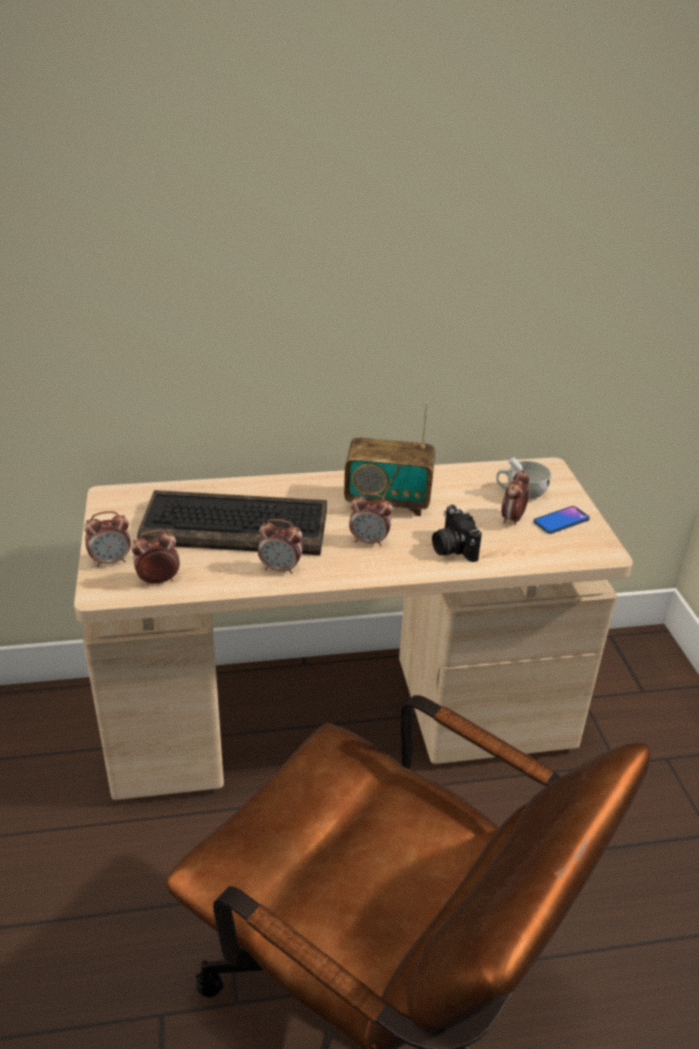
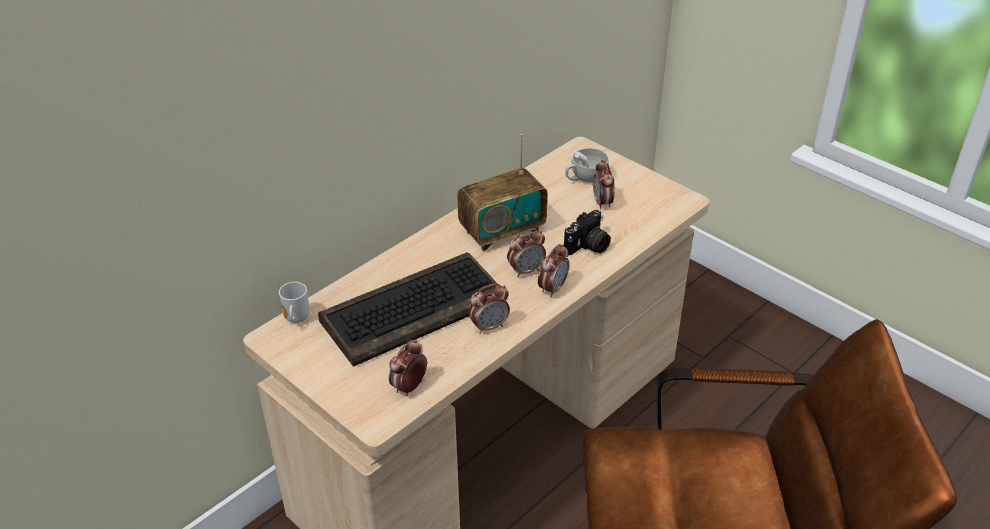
camera: 35 degrees left, 5 degrees up
(111, 561) = (349, 392): alarm clock -> alarm clock (553, 288)
(142, 491) = (295, 319): none -> mug
(452, 548) = (588, 247): camera -> camera turned 75 degrees counterclockwise
(561, 521) = (634, 188): phone -> none

